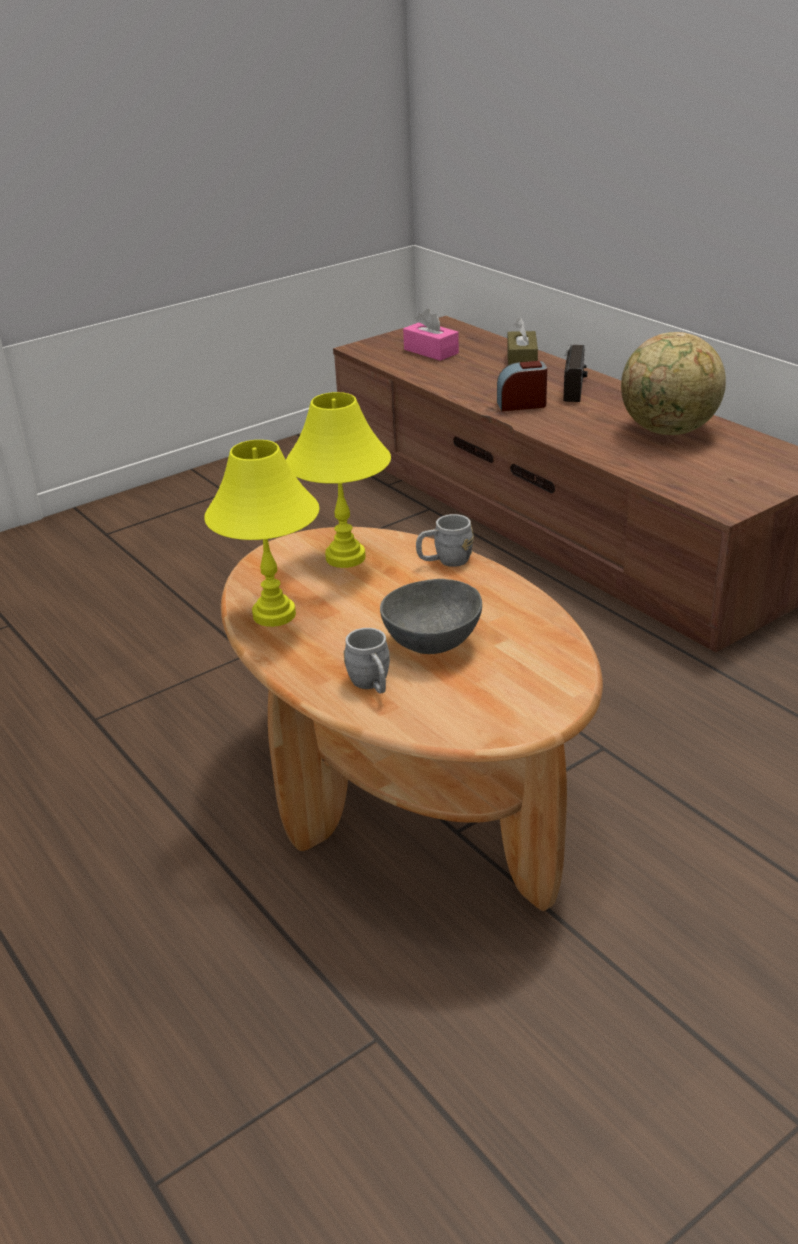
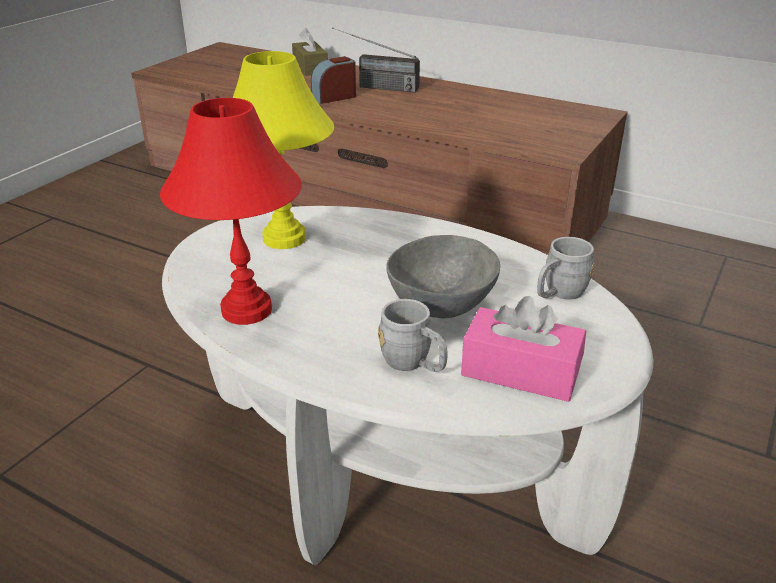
camera: 25 degrees left, 0 degrees up
(274, 615) = (247, 310): yellow table lamp -> red table lamp
(408, 792) = (388, 467): brown coffee table -> white coffee table
(431, 351) = (225, 67): pink tissue box -> pink tissue box (520, 371)
(445, 561) = (388, 225): grey mug -> grey mug (558, 294)
(574, 396) = (373, 86): radio -> radio turned 120 degrees clockwise
(668, 431) = (470, 103): globe -> none

